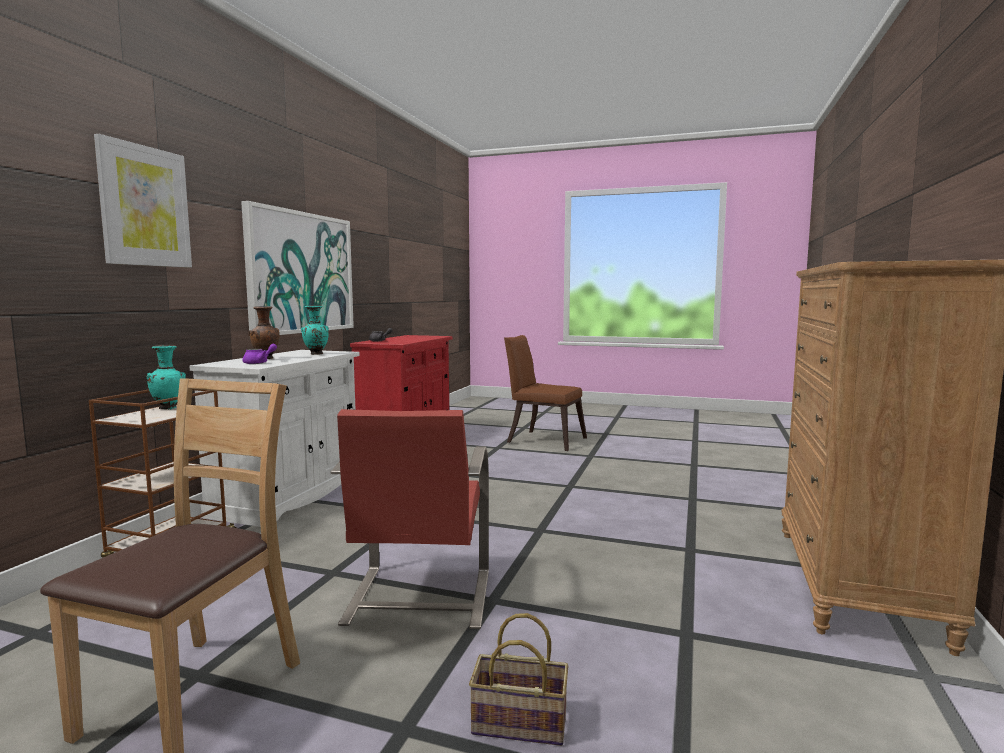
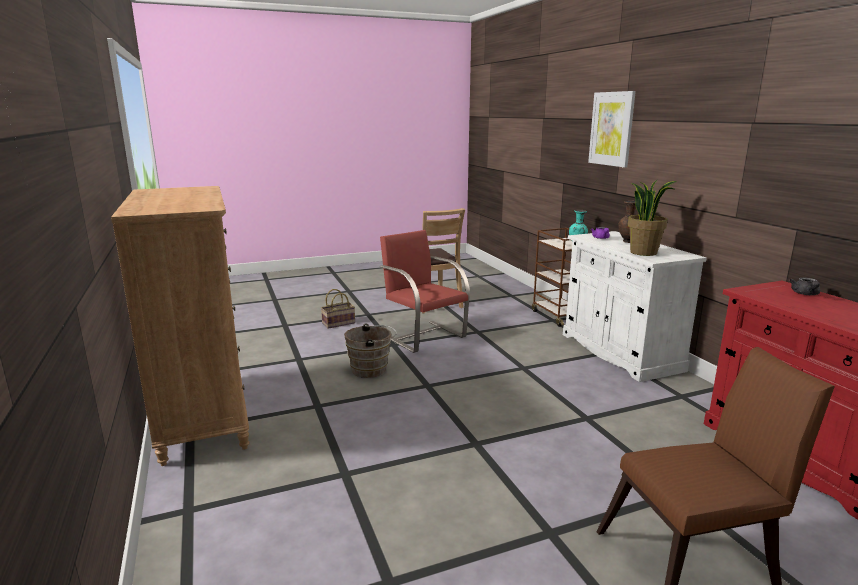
camera: 140 degrees right, 10 degrees up
(301, 273) = (729, 180): picture -> none
(316, 354) = (643, 252): turquoise vase -> potted plant
(580, 569) = (372, 370): none -> brown bucket

